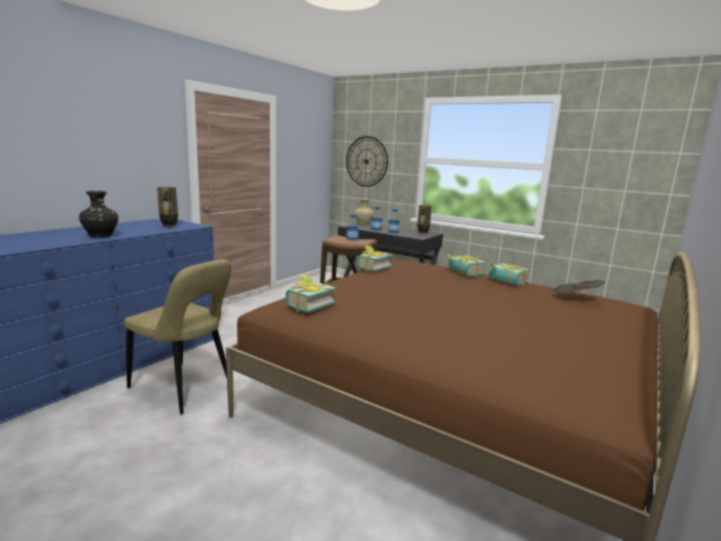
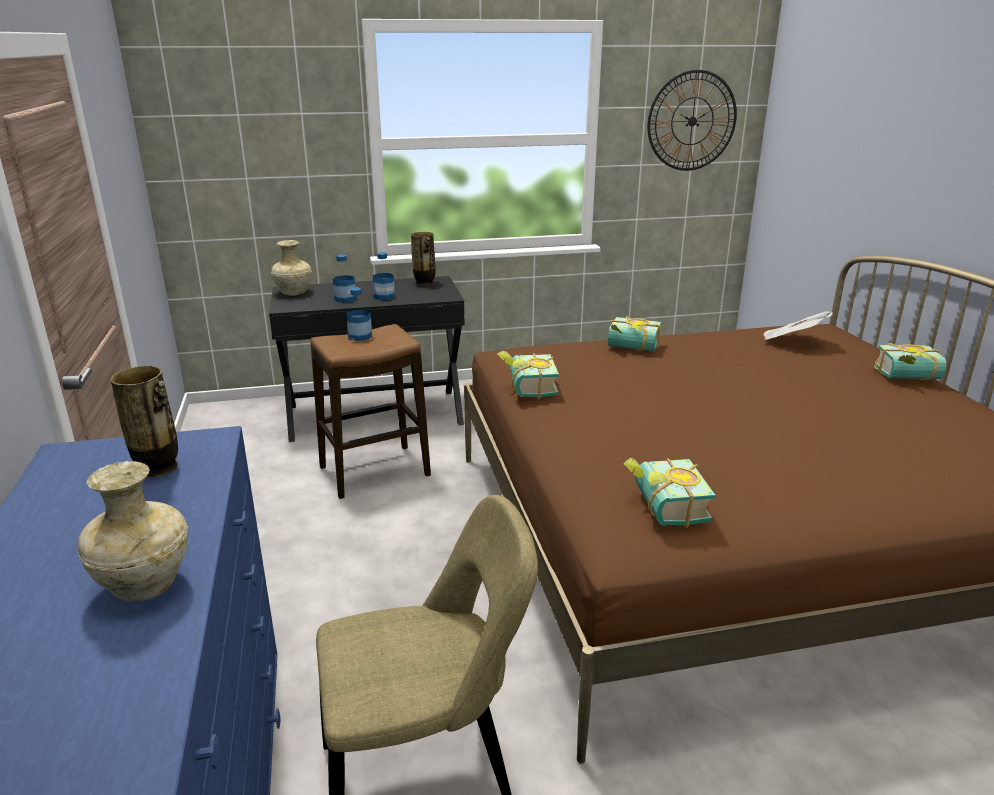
camera: 45 degrees left, 10 degrees up
(100, 236) = (144, 586): black vase -> beige vase
(366, 161) = (242, 158): wall clock -> wall clock (692, 121)
(505, 283) = (698, 345): book -> book (909, 378)

